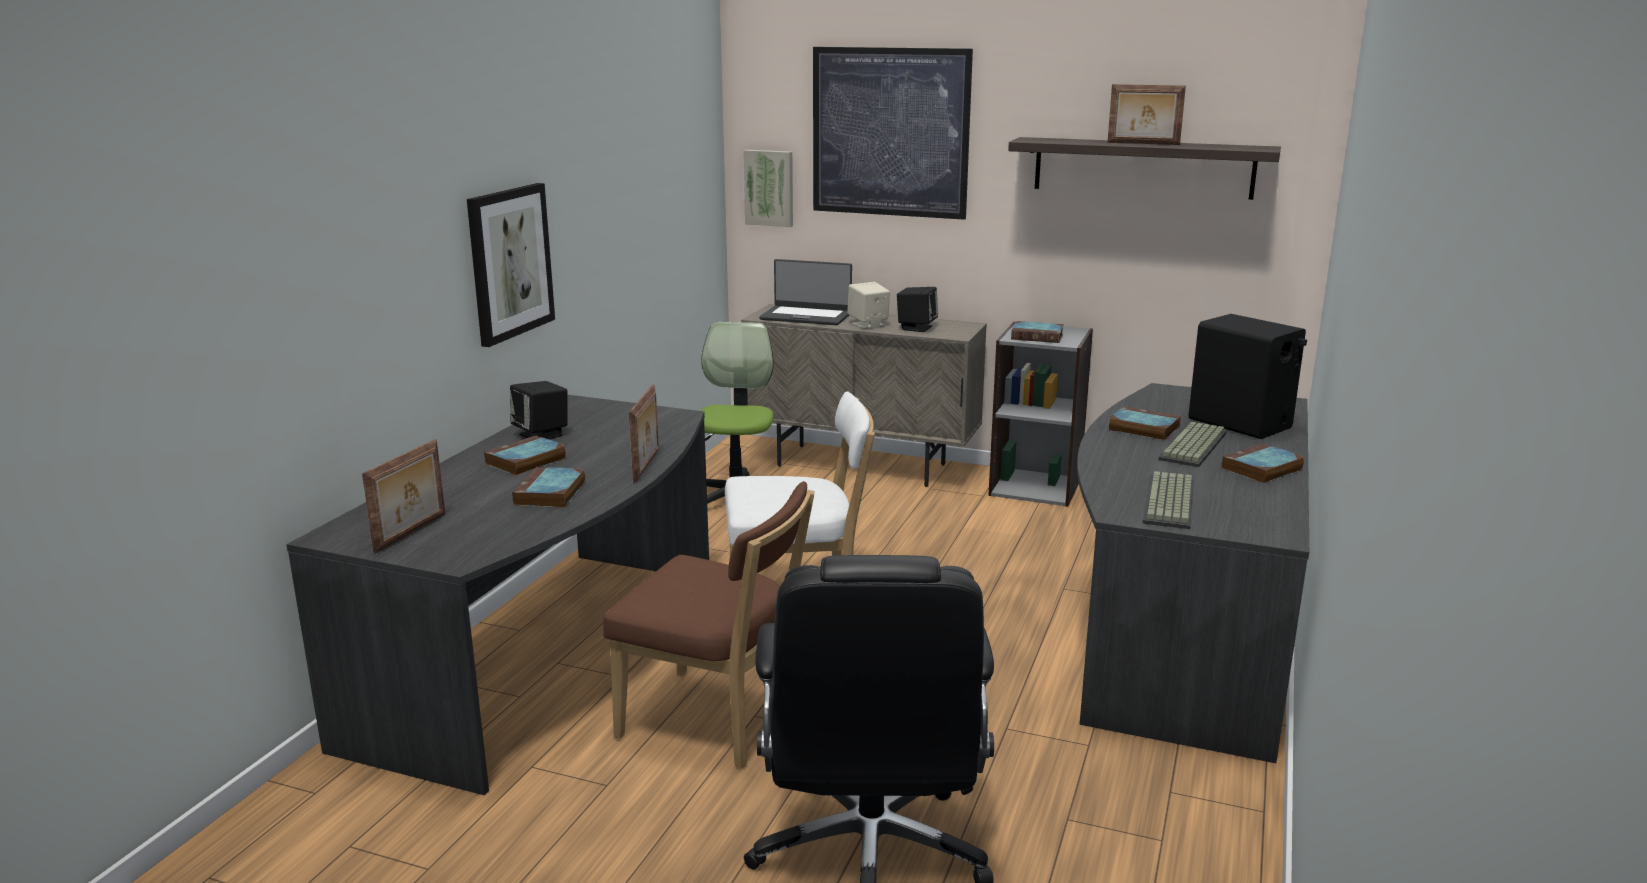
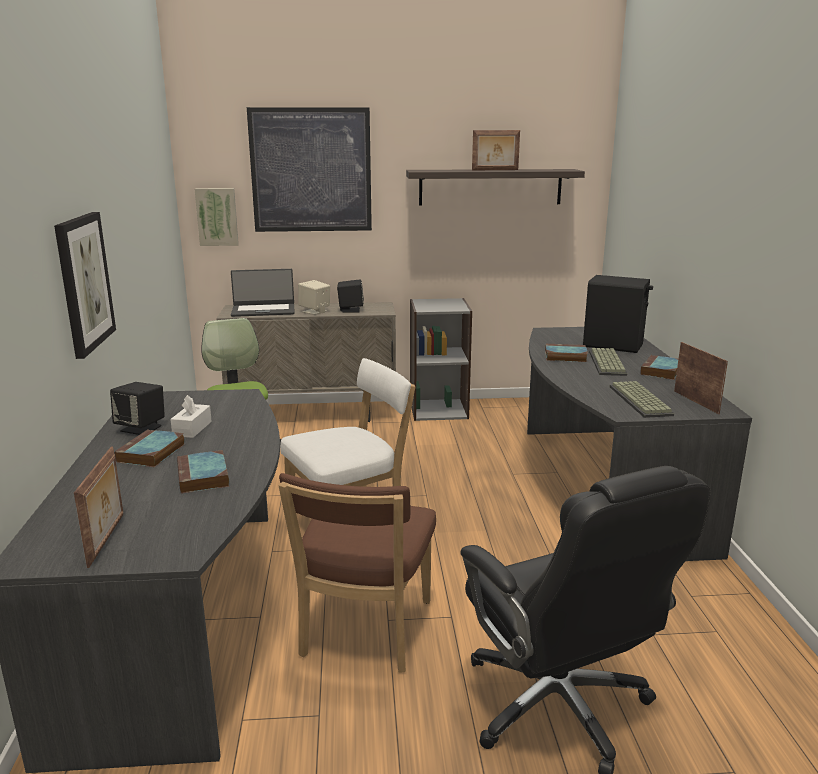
camera: 25 degrees left, 0 degrees up
(589, 443) = (192, 428): none -> white tissue box
(647, 466) = (262, 439): picture frame -> picture frame (697, 402)
(717, 721) = (364, 633): brown chair -> brown chair turned 105 degrees clockwise
(1038, 336) = (438, 306): book -> none

